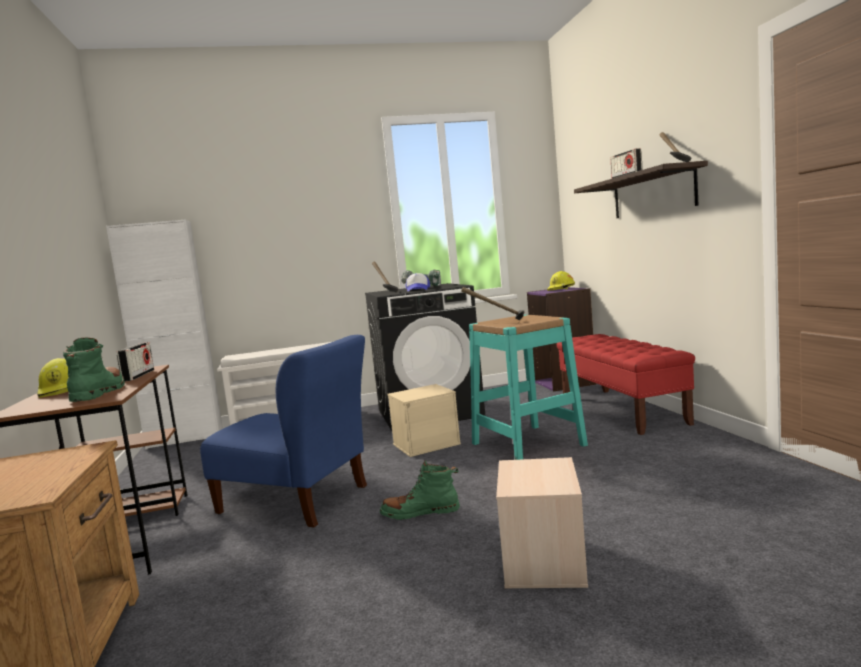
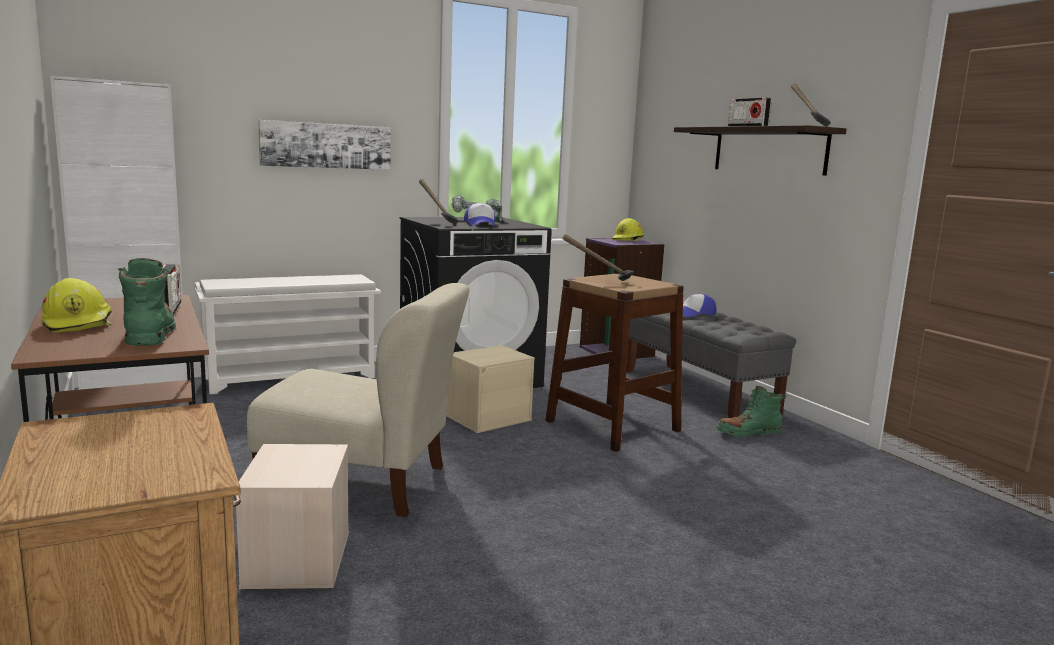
camera: 15 degrees left, 5 degrees up
(298, 501) = (362, 483): blue chair -> beige chair
(307, 247) = (326, 145): none -> picture
(420, 513) = (529, 503): green boot -> green boot (748, 433)
(528, 444) = (612, 425): turquoise stool -> brown stool
(545, 562) = (699, 561): beige storage box -> beige storage box (299, 560)
(608, 343) = (694, 314): none -> cap
(621, 410) = (698, 391): red bench -> grey bench

